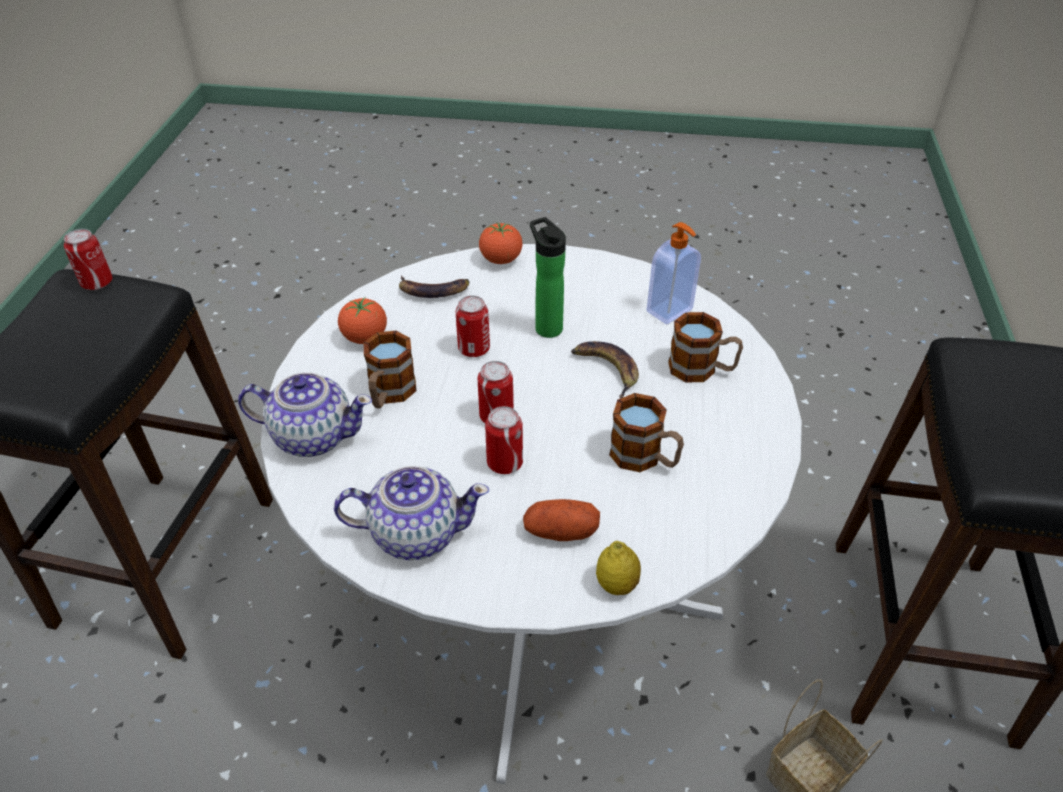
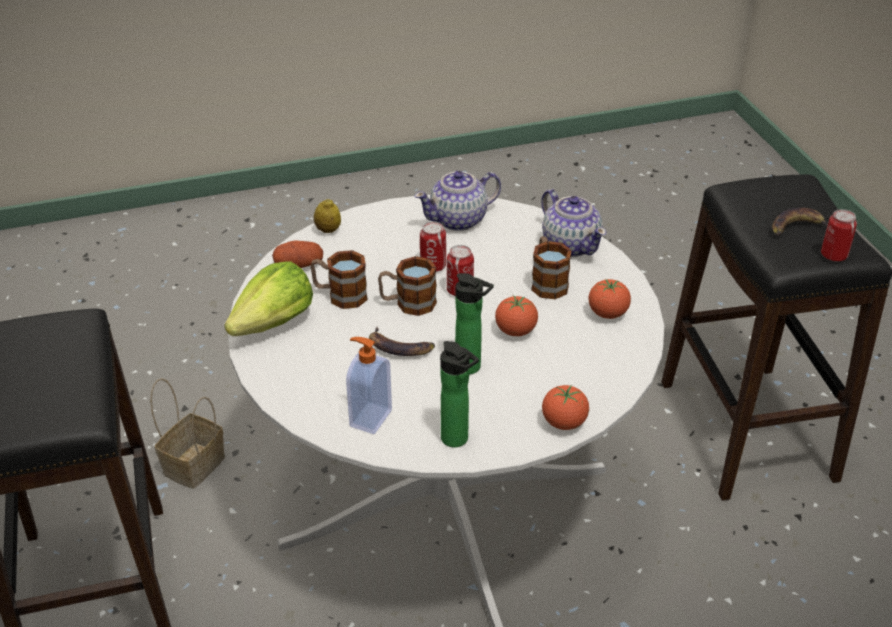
camera: 155 degrees right, 5 degrees down
(312, 436) = (570, 245): teapot -> teapot turned 105 degrees counterclockwise
(433, 290) = (596, 370): banana -> banana (797, 227)
(474, 349) = (515, 331): can -> tomato
(560, 531) = (374, 243): potato -> potato (299, 265)
(601, 272) = (457, 440): none -> bottle
(701, 369) = (321, 370): mug -> mug (408, 303)
(740, 444) = (274, 323): none -> lettuce

